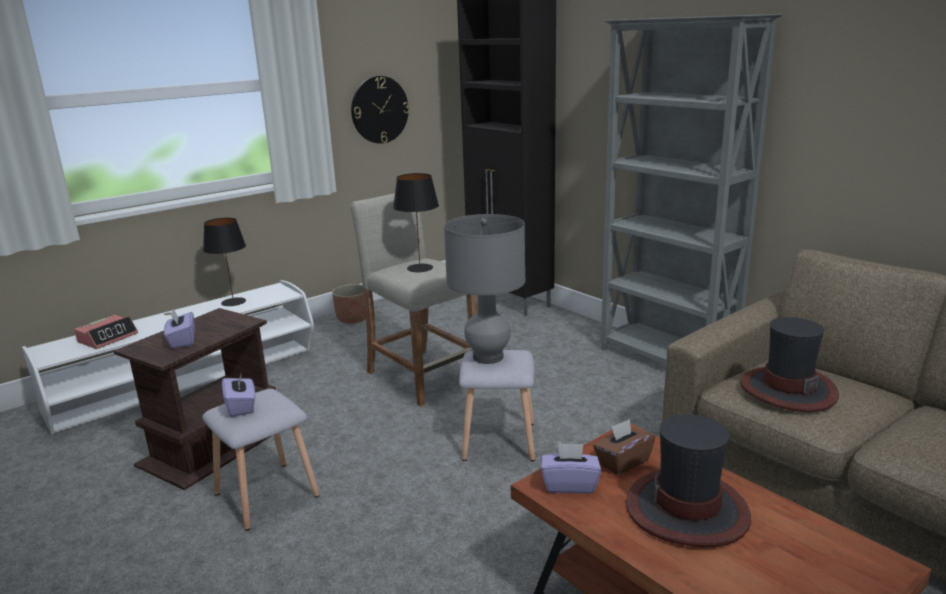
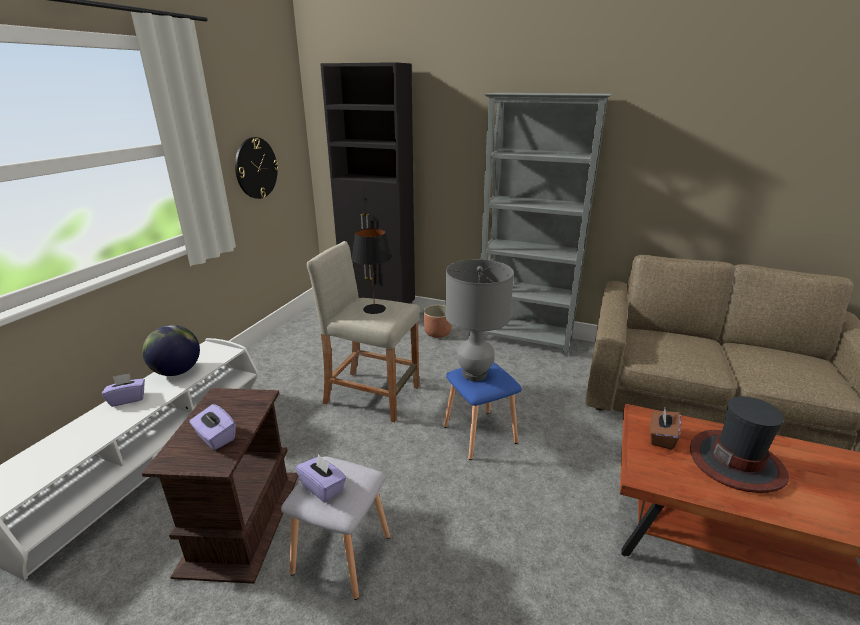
camera: 30 degrees left, 5 degrees up
(108, 338) = (64, 449): alarm clock -> none
(233, 302) = (177, 371): black table lamp -> globe
(353, 319) = (264, 356): planter -> planter (438, 333)
(500, 441) = (481, 435): grey stool -> blue stool
(570, 484) = (655, 469): purple tissue box -> purple tissue box (128, 399)
(787, 389) = (673, 351): hat -> none

